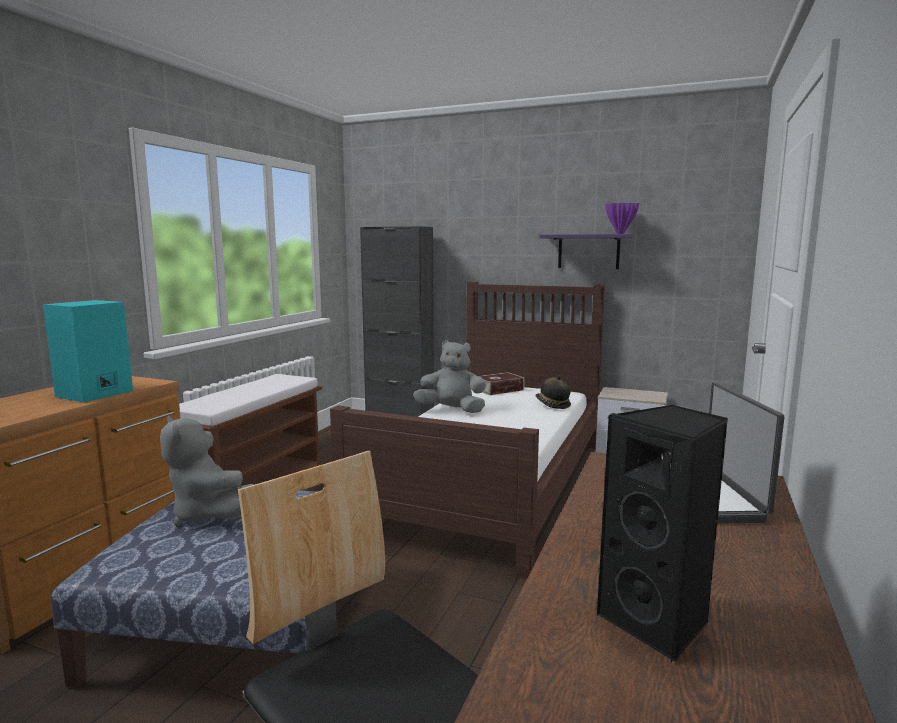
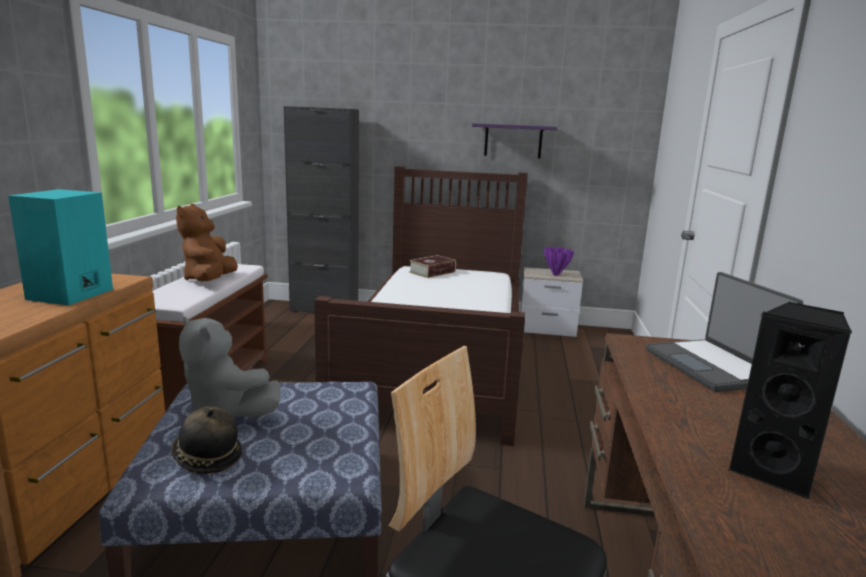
camera: 15 degrees left, 5 degrees up
(257, 389) = (209, 280): none -> brown plush toy
(452, 410) = (402, 294): grey plush toy -> none
(552, 405) = (490, 286): hat -> hat (206, 458)
(619, 234) = (544, 125): purple vase -> purple vase (555, 274)

